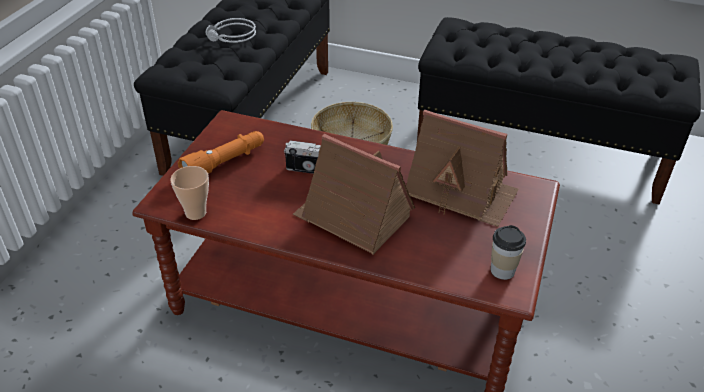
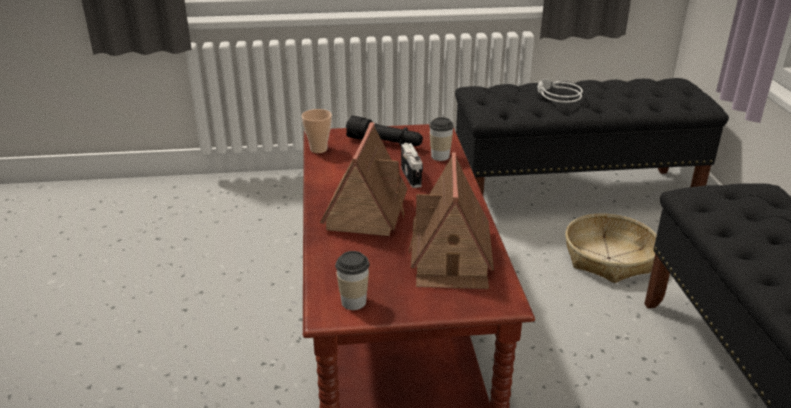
camera: 65 degrees right, 10 degrees down
(225, 163) = (385, 143): orange flashlight -> black flashlight
(285, 139) = (440, 156): none -> cup

